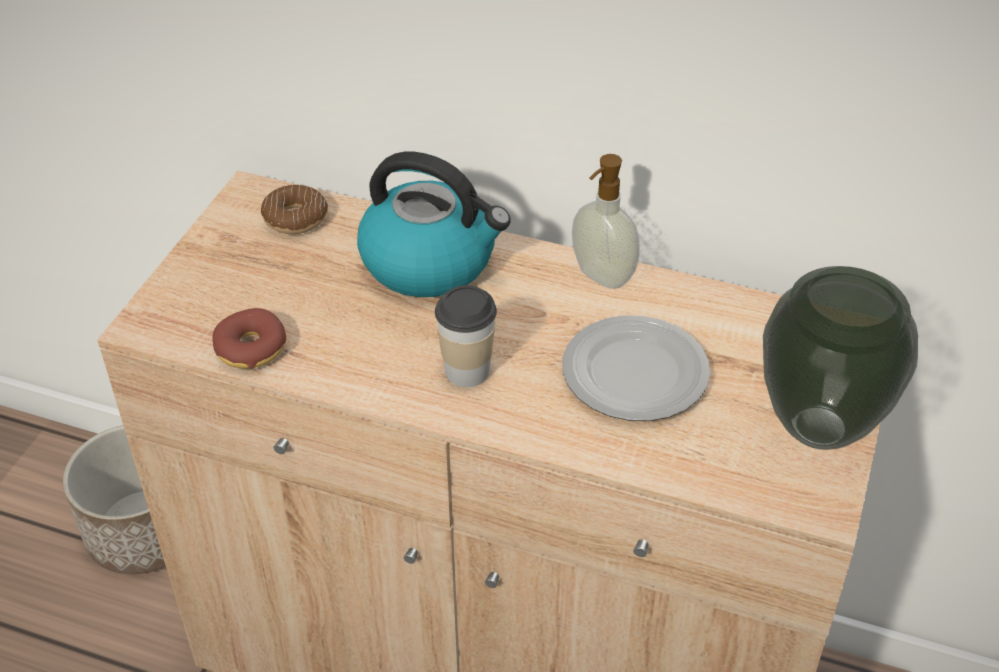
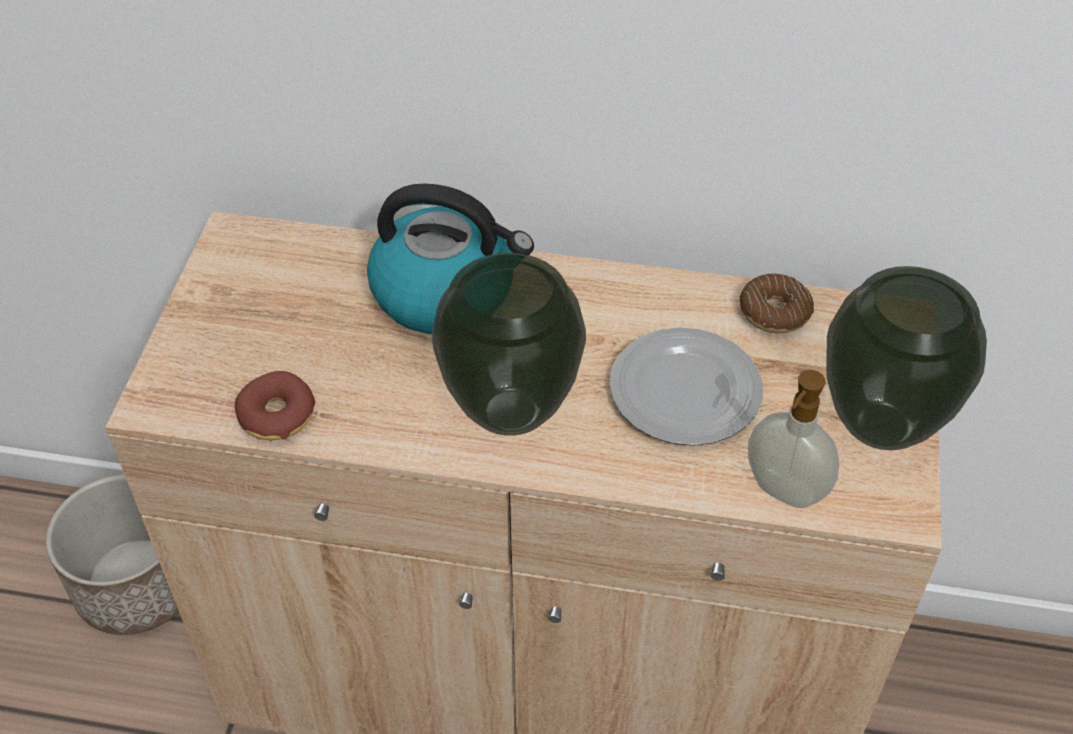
camera: 10 degrees left, 5 degrees up
(295, 218) = (289, 259): donut -> donut (774, 312)
(467, 371) = (512, 411): cup -> vase
(601, 277) = (626, 288): soap dispenser -> soap dispenser (783, 491)

